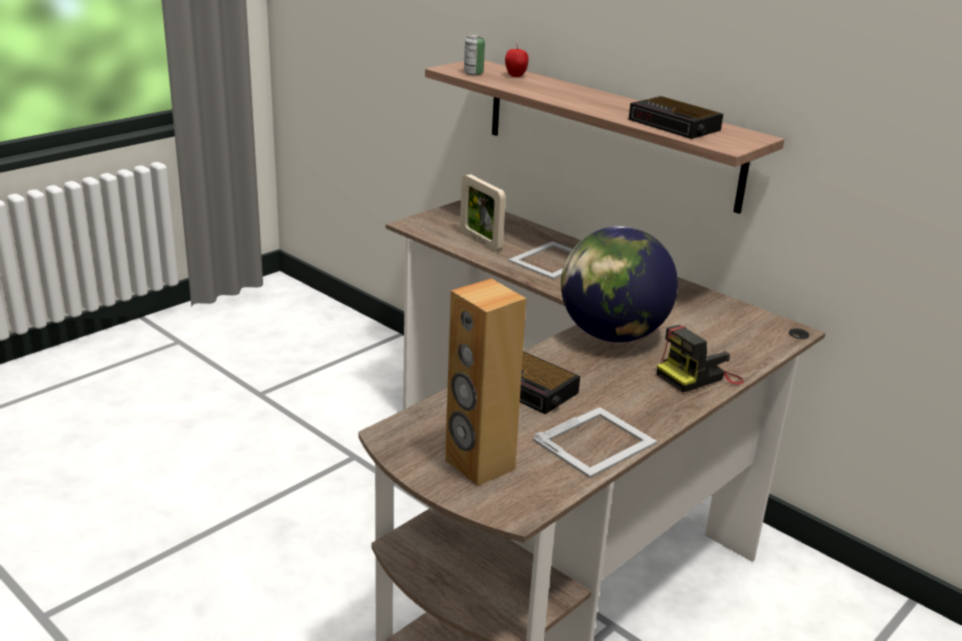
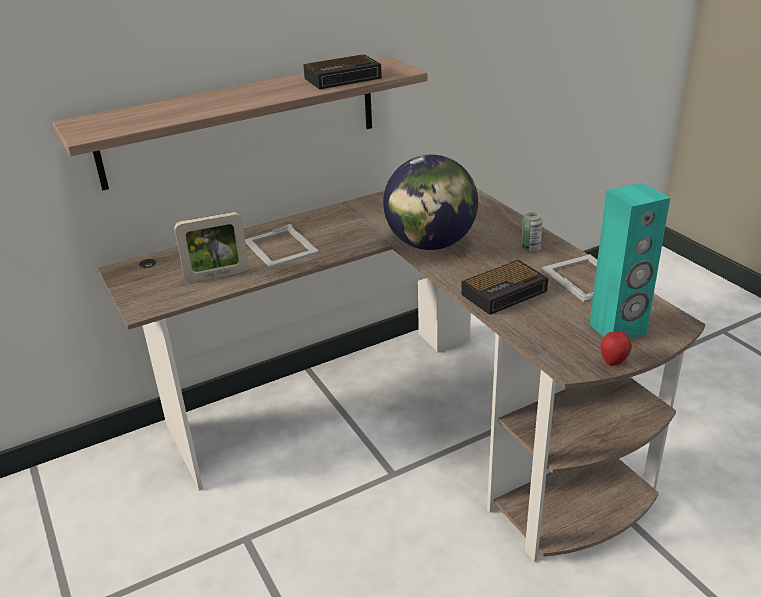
camera: 70 degrees left, 5 degrees up
(473, 73) = (117, 127): can -> can (530, 249)
(479, 465) = (618, 330): brown speaker -> turquoise speaker
(515, 76) = (145, 112): apple -> apple (613, 362)
(698, 376) = (502, 224): camera -> none

